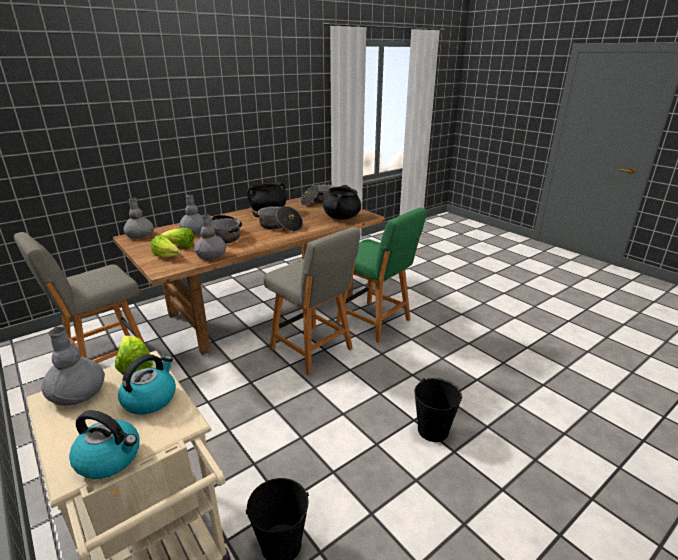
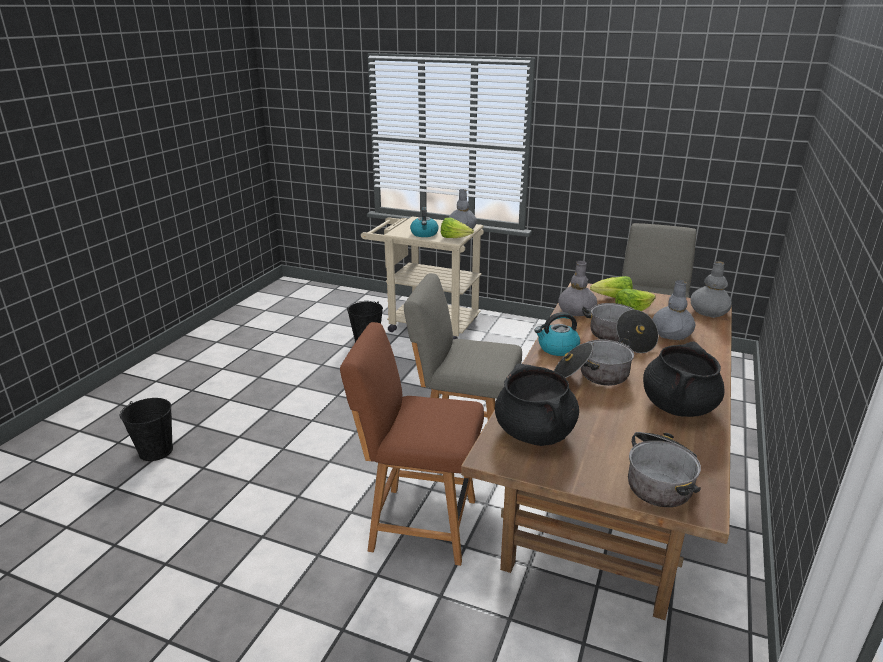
camera: 150 degrees right, 0 degrees up
(110, 458) = (408, 222): kettle -> kettle (557, 348)
(375, 322) = (419, 523): green chair -> brown chair
(433, 430) = (291, 418): black bucket -> black bucket (156, 451)

